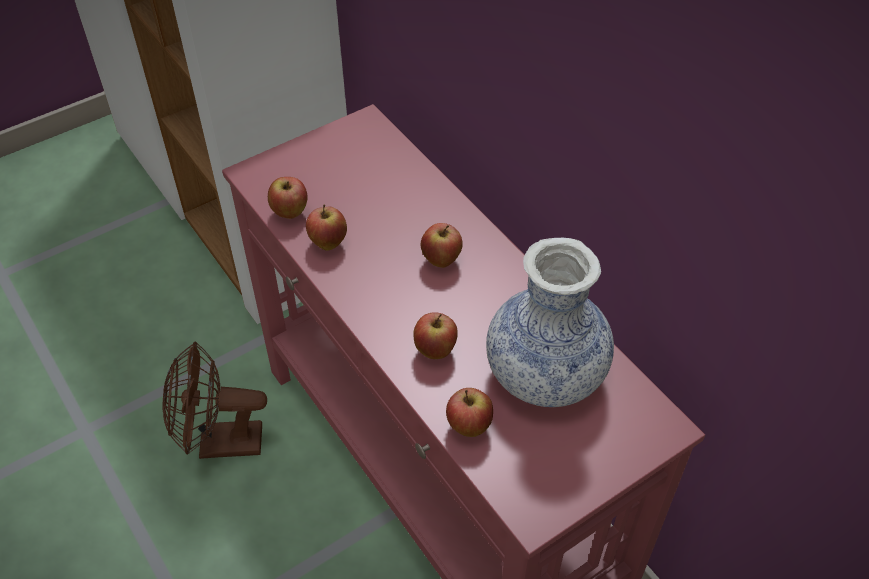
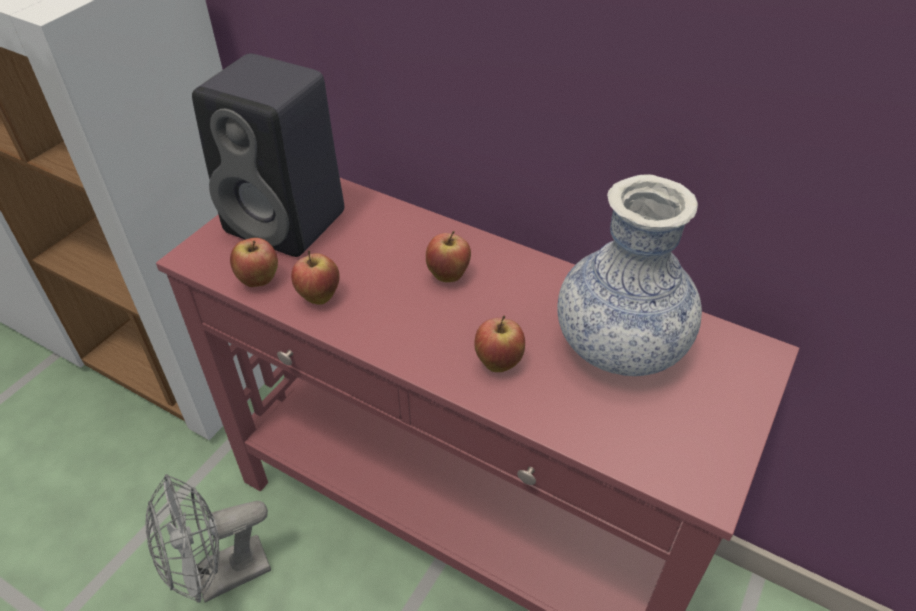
camera: 25 degrees left, 5 degrees down
(220, 444) = (221, 577): brown fan -> grey fan
(340, 167) = (289, 222): none -> black speaker
(468, 427) = (582, 426): apple -> none

